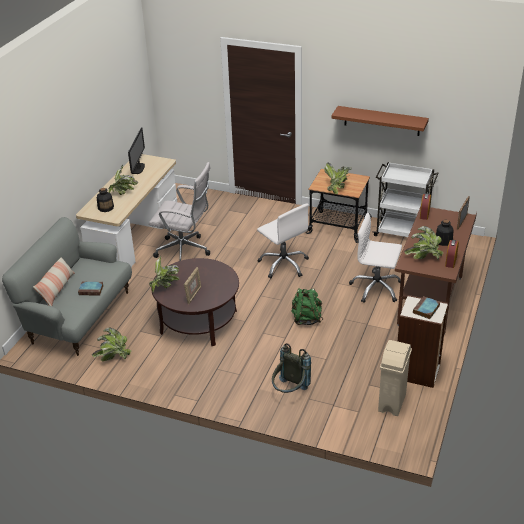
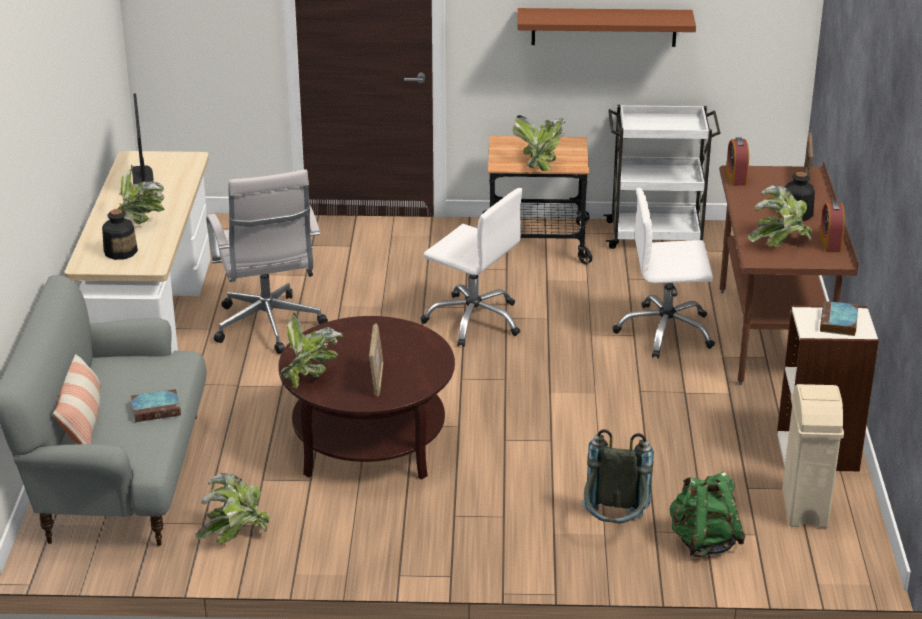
camera: 20 degrees left, 5 degrees down
(185, 251) = (269, 328): white office chair -> white office chair turned 75 degrees clockwise
(306, 319) = (571, 402): green backpack -> green backpack (704, 542)

